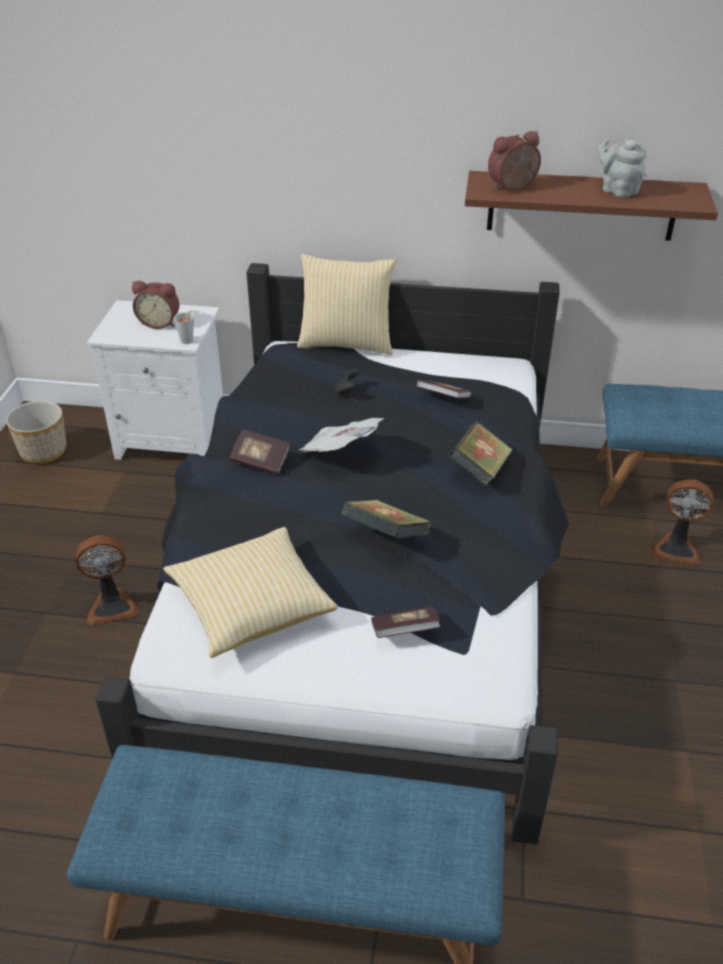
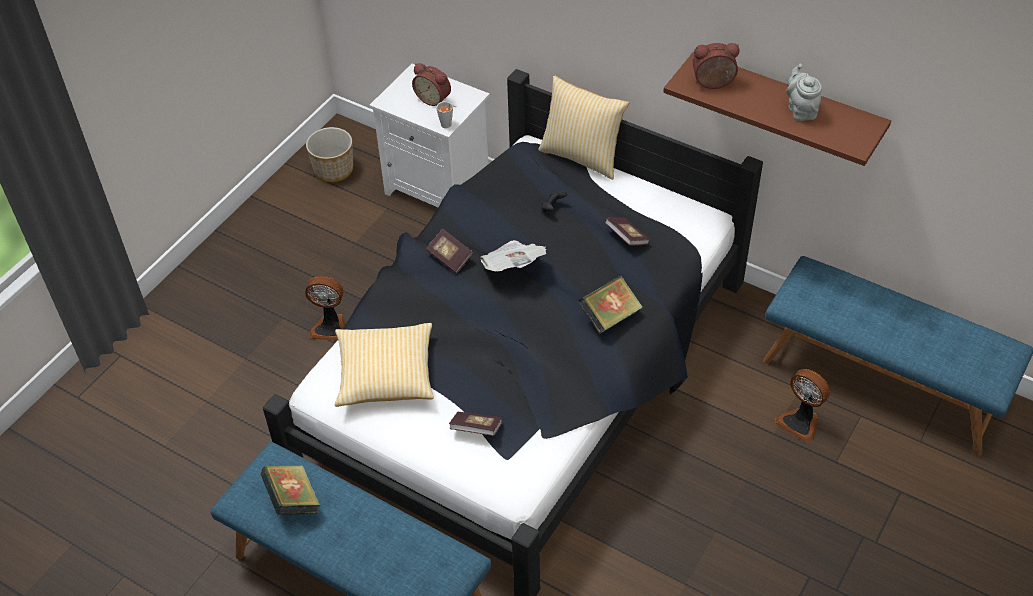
camera: 25 degrees right, 10 degrees up
(386, 537) = (504, 352): book -> book (293, 500)

